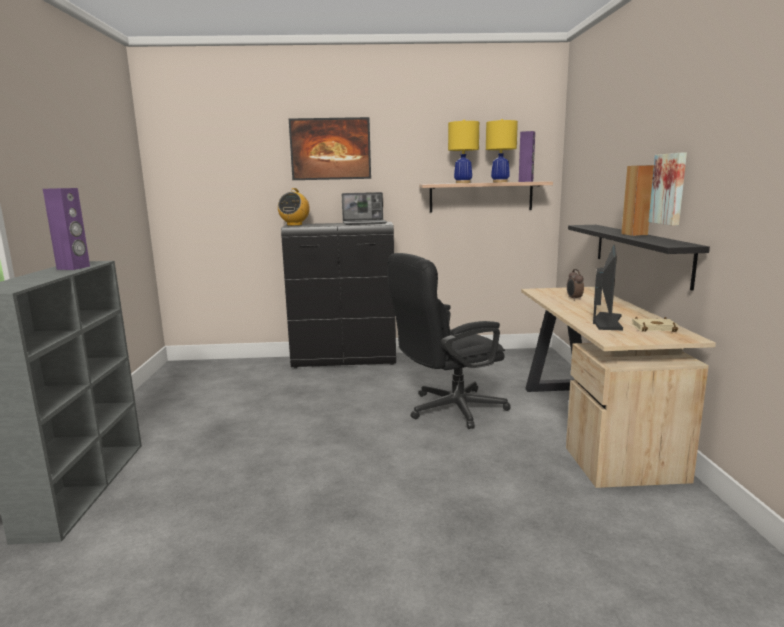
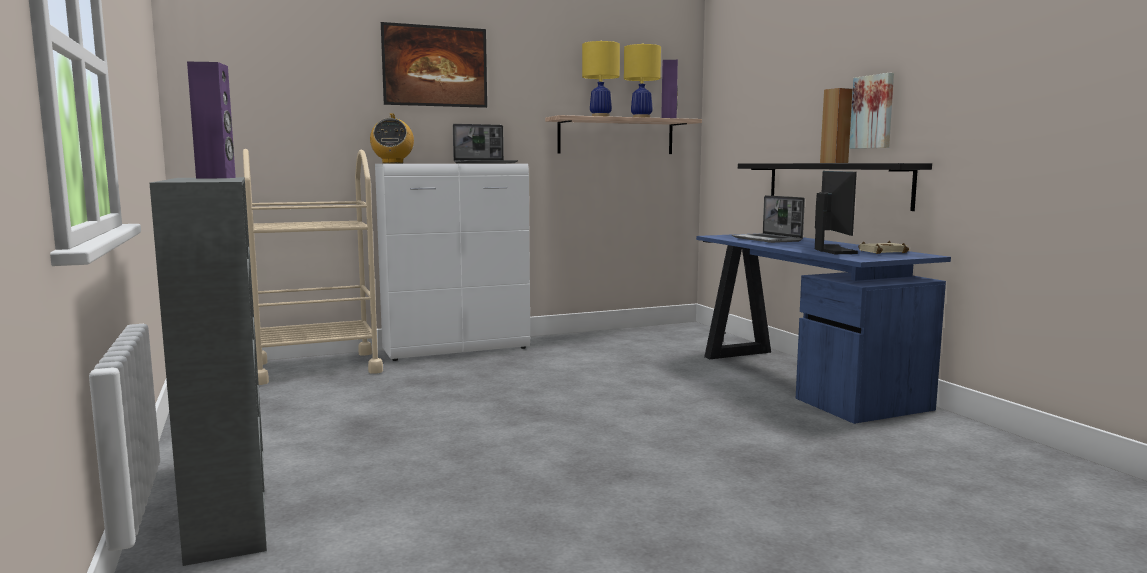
camera: 20 degrees left, 5 degrees down
(241, 369) = (316, 368): none -> beige cart
(345, 361) = (457, 349): black cabinet -> white cabinet
(447, 410) = (637, 381): black office chair -> none
(574, 299) = (767, 239): alarm clock -> laptop
(590, 425) = (801, 379): beige desk -> blue desk

